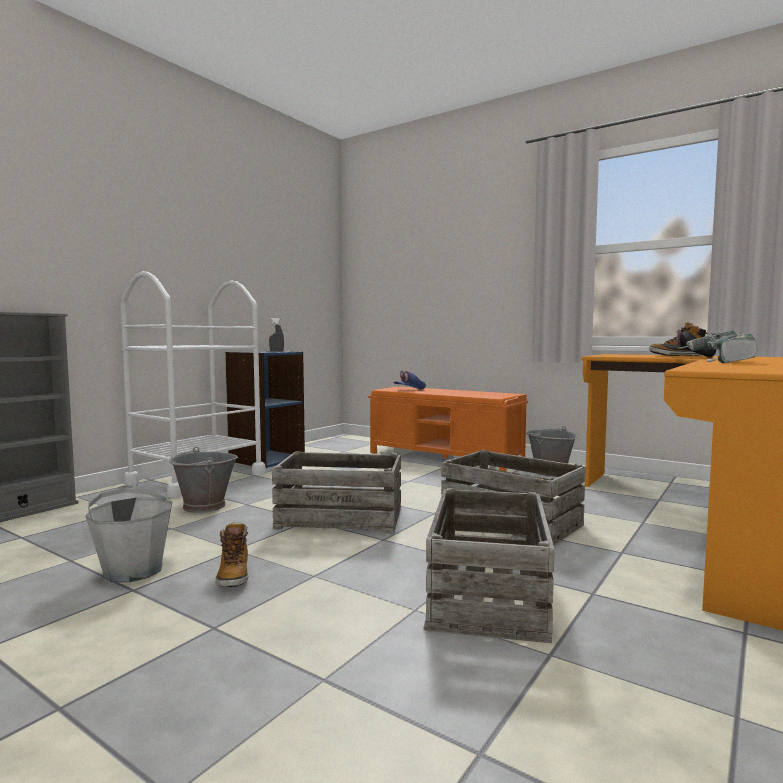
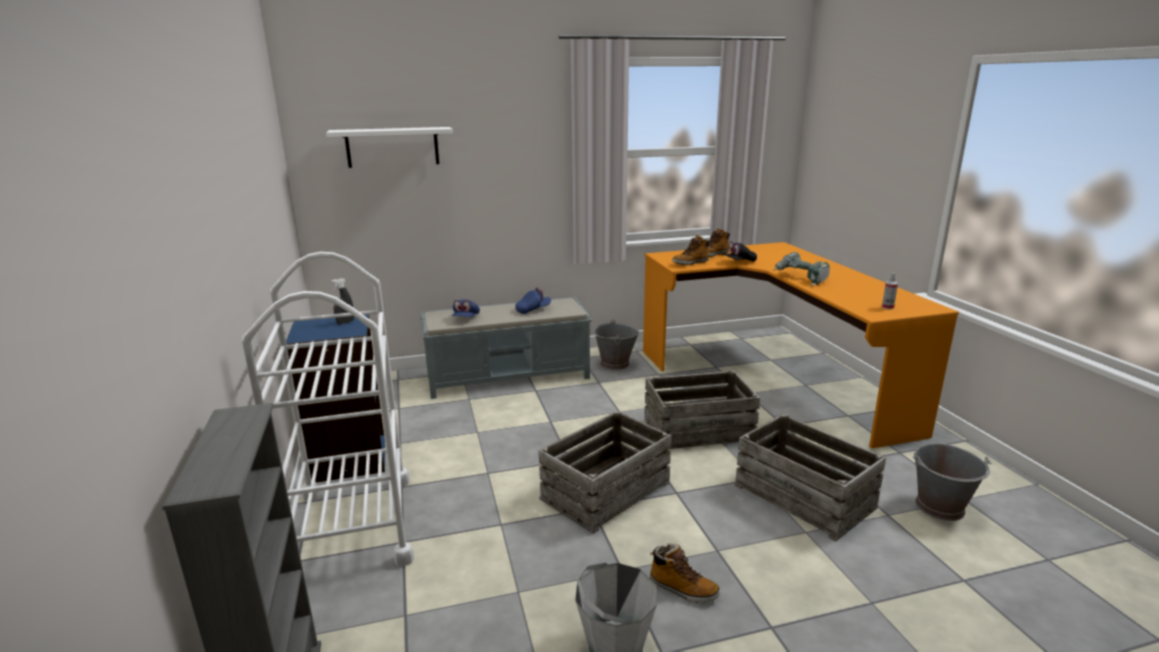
camera: 50 degrees left, 15 degrees up
(204, 506) = (471, 552): grey bucket -> grey bucket (940, 507)
(401, 254) = (392, 147): none -> white shelf
(445, 457) = (509, 377): orange bench -> grey bench
(467, 393) = (533, 310): none -> blue cap
(625, 355) = (690, 263): none -> boot
(751, 370) = (887, 307): none -> spray bottle

